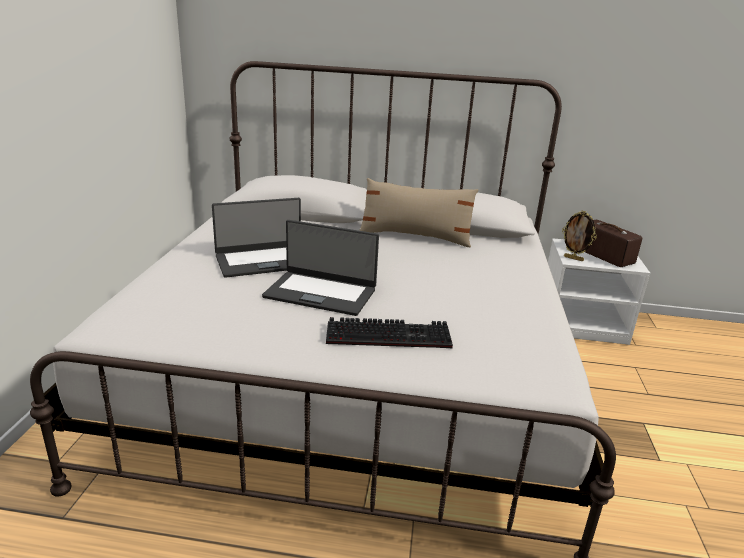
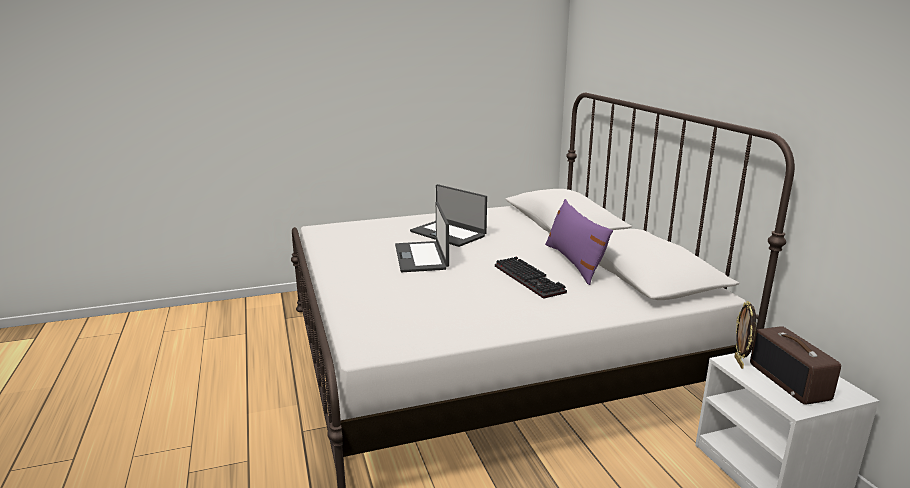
camera: 65 degrees right, 5 degrees down
(390, 335) = (385, 286): keyboard -> keyboard (531, 279)
(415, 237) = (574, 262): beige pillow -> purple pillow
(603, 256) = (790, 381): radio -> radio turned 135 degrees clockwise

